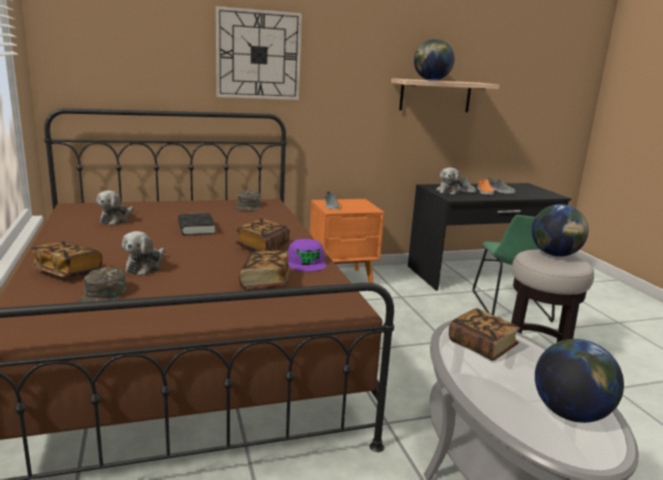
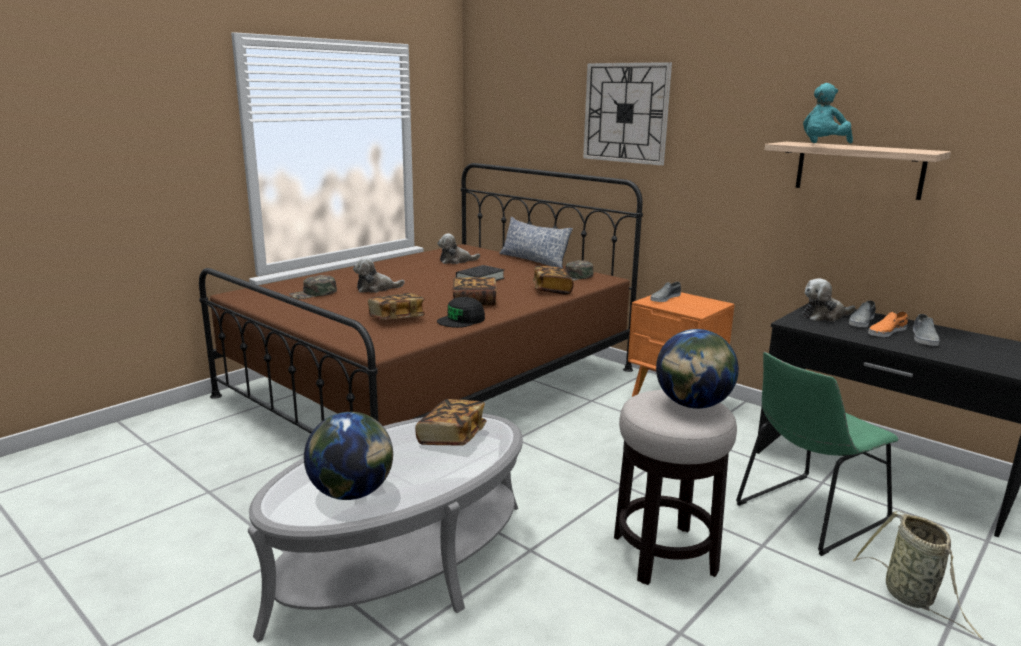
camera: 60 degrees right, 0 degrees up
(67, 271) = (340, 278): book -> book (552, 290)
(176, 202) = (534, 260): none -> pillow
(306, 262) = (461, 320): purple cap -> black cap
(431, 80) = (823, 145): globe -> turquoise plush toy
(595, 319) = (912, 598): none -> basket

